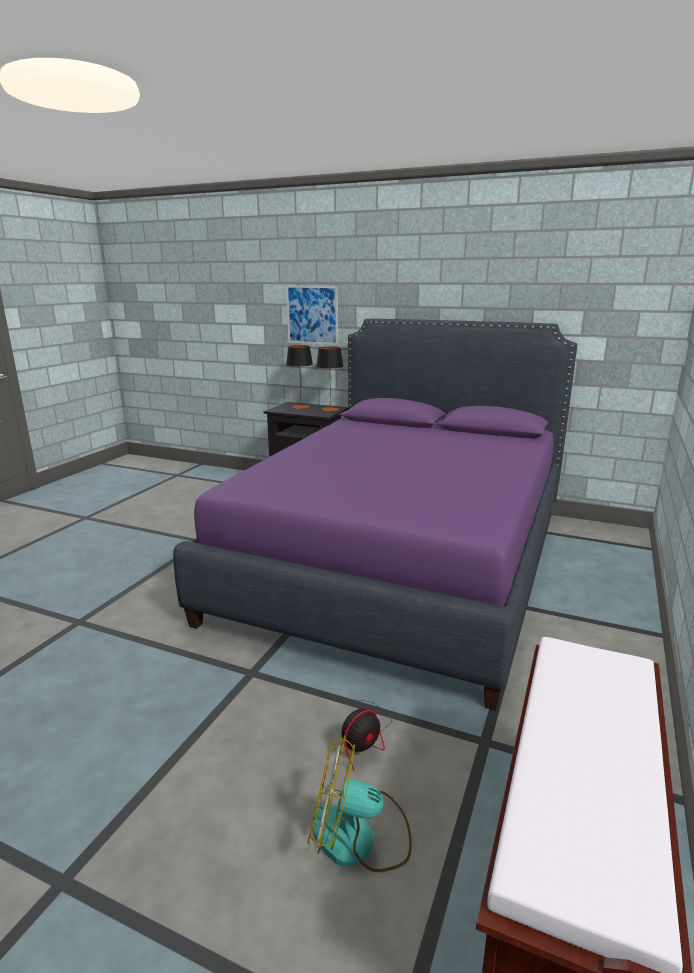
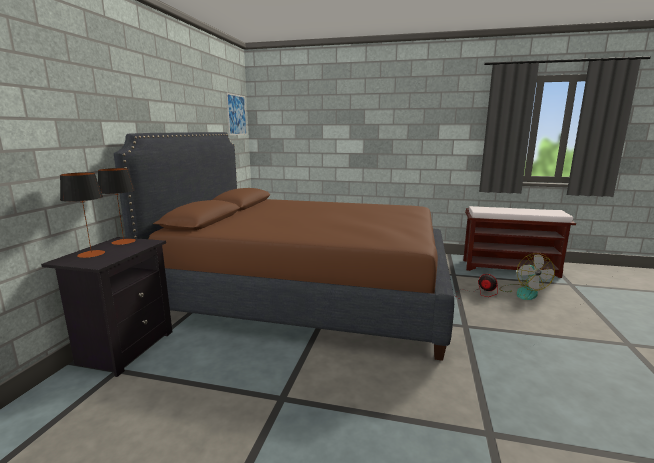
camera: 100 degrees left, 5 degrees down
(312, 315) = (54, 132): picture -> picture (236, 115)
(402, 562) = (308, 293): purple bed -> brown bed

